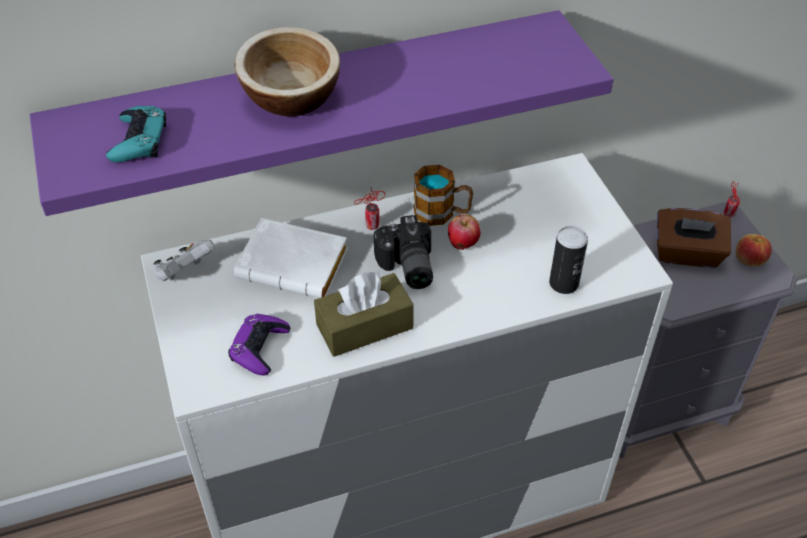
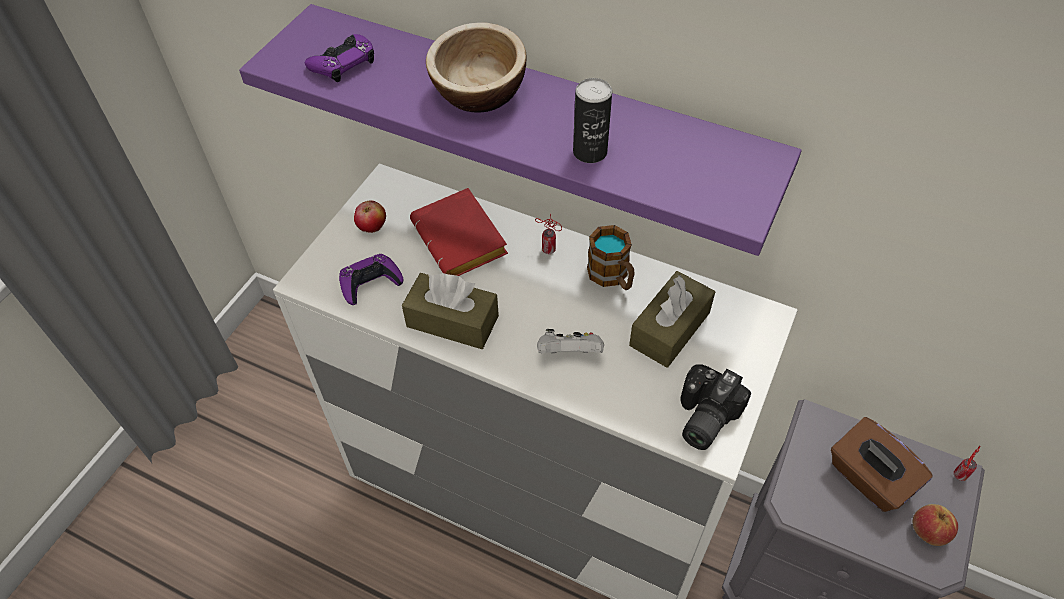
camera: 45 degrees right, 5 degrees up
(139, 140) = (343, 63): turquoise game controller -> purple game controller
(185, 272) = (389, 195): white game controller -> white game controller (569, 353)
(296, 264) = (463, 241): white book -> red book
(406, 267) = (533, 299): camera -> camera (702, 417)
(463, 245) = (597, 314): apple -> apple (373, 229)
(522, 220) = (669, 329): none -> brown tissue box
(563, 283) = (638, 405): can -> can (590, 152)

